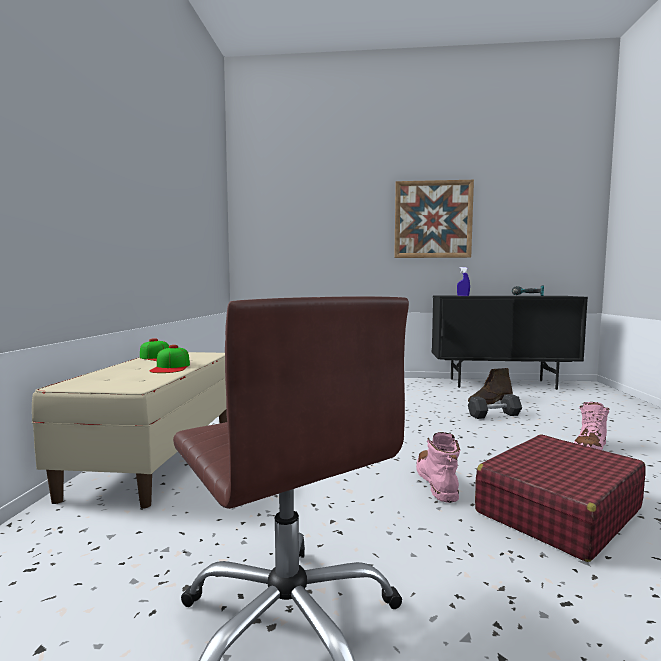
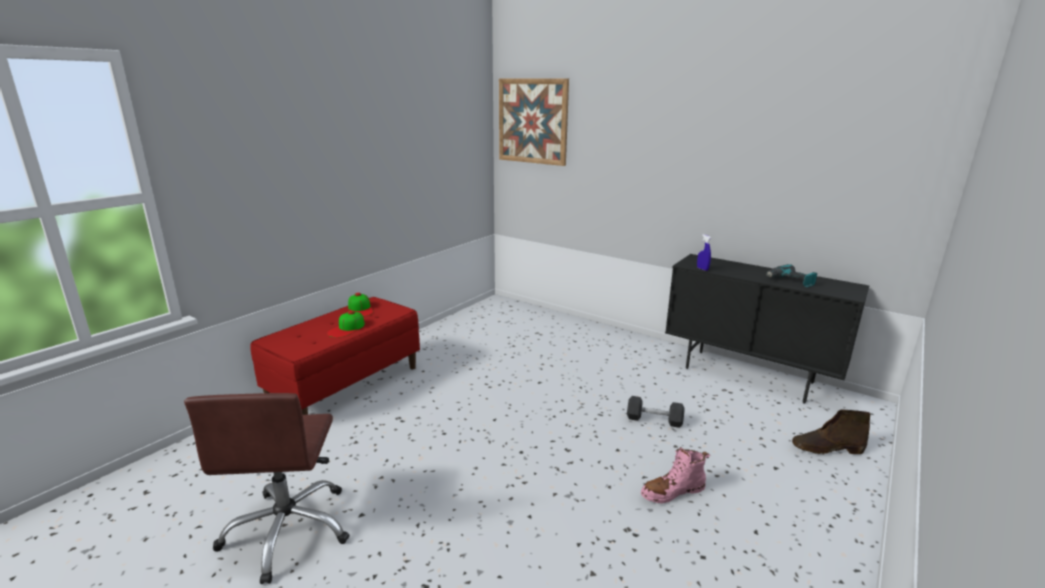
camera: 30 degrees right, 15 degrees up
(156, 457) = (346, 385): beige bench -> red bench
(433, 219) = (701, 161): picture -> picture (532, 121)
(437, 483) = (484, 474): pink boot -> none
(490, 402) = (682, 400): brown boot -> brown boot (826, 448)
(557, 511) = (529, 532): red suitcase -> none

